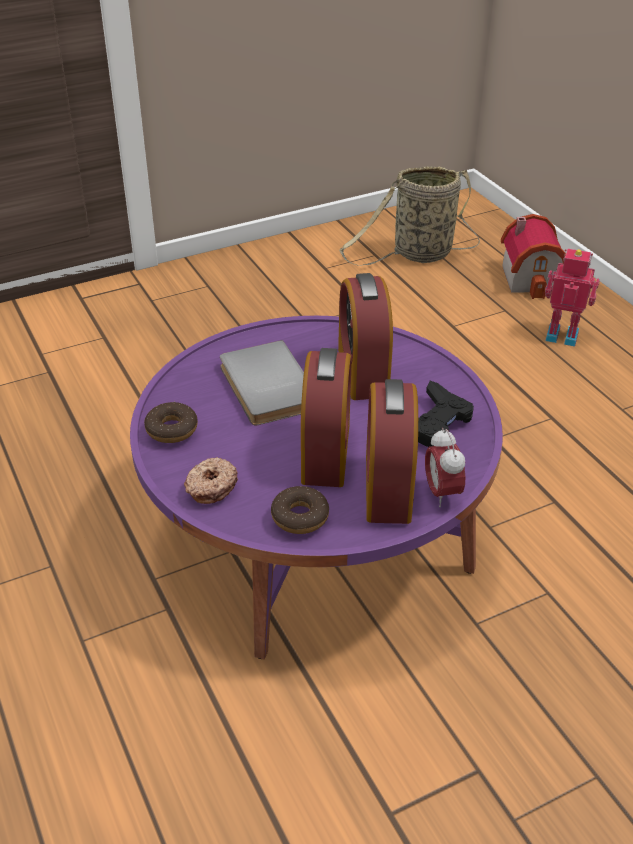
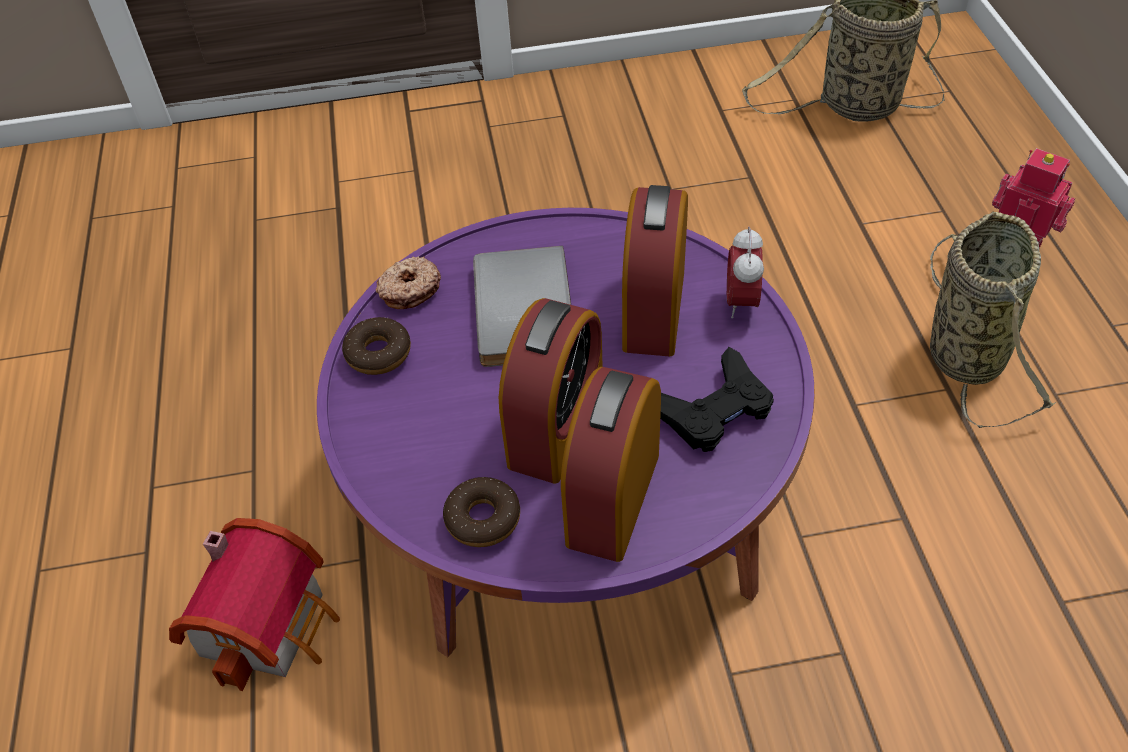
camera: 20 degrees right, 10 degrees up
(210, 486) = (392, 448): donut -> donut (409, 289)
(442, 493) = (682, 524): alarm clock -> alarm clock (741, 302)
(534, 278) = (1004, 166): toy house -> toy house (271, 623)
(553, 392) = (964, 349): none -> basket

